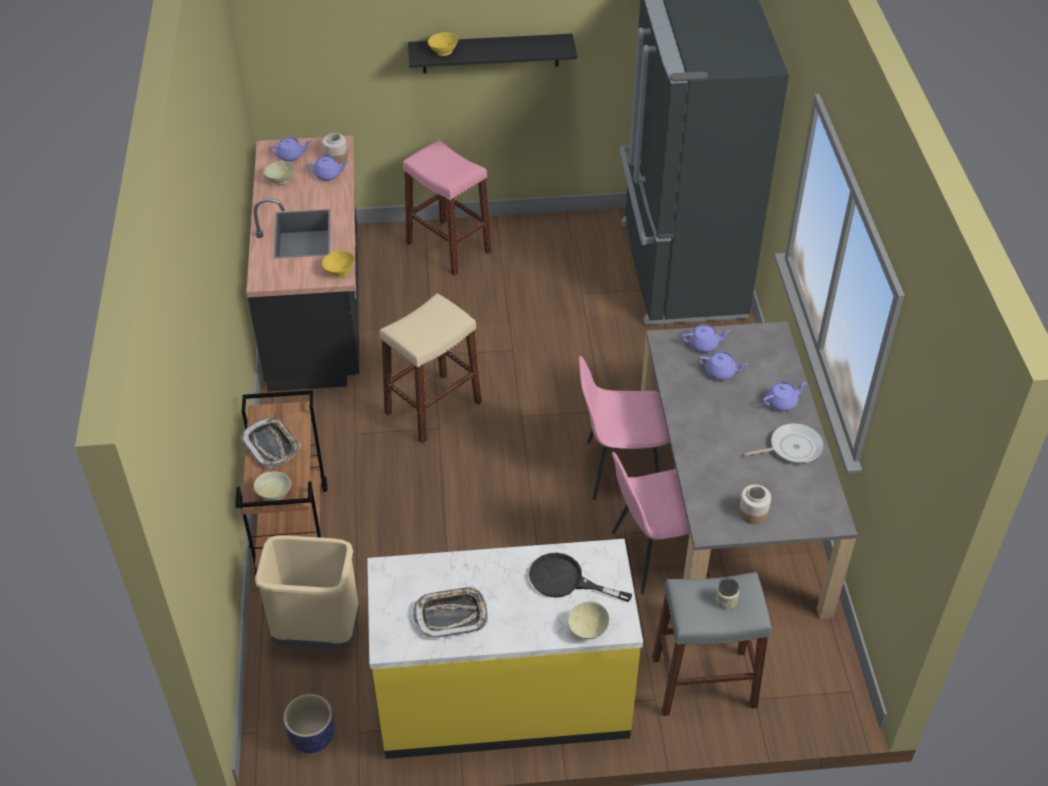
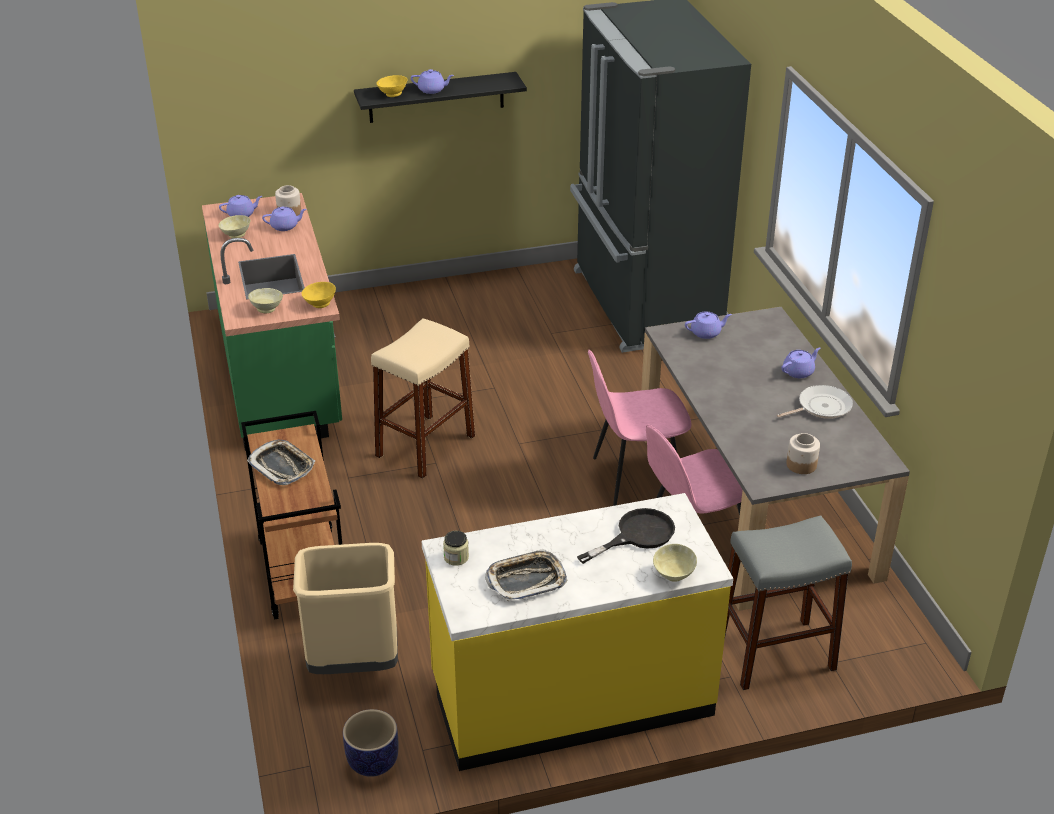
camera: 10 degrees left, 10 degrees down
(275, 495) = (297, 509): beige bowl -> beige bowl (267, 309)
(318, 309) = (281, 373): black counter -> green counter
(449, 247) = (405, 308): pink stool -> none
(566, 581) = (637, 535): black frying pan -> black frying pan turned 135 degrees clockwise
(721, 372) = (730, 353): purple teapot -> purple teapot (432, 90)
(726, 600) = (799, 542): jar -> jar (456, 557)

